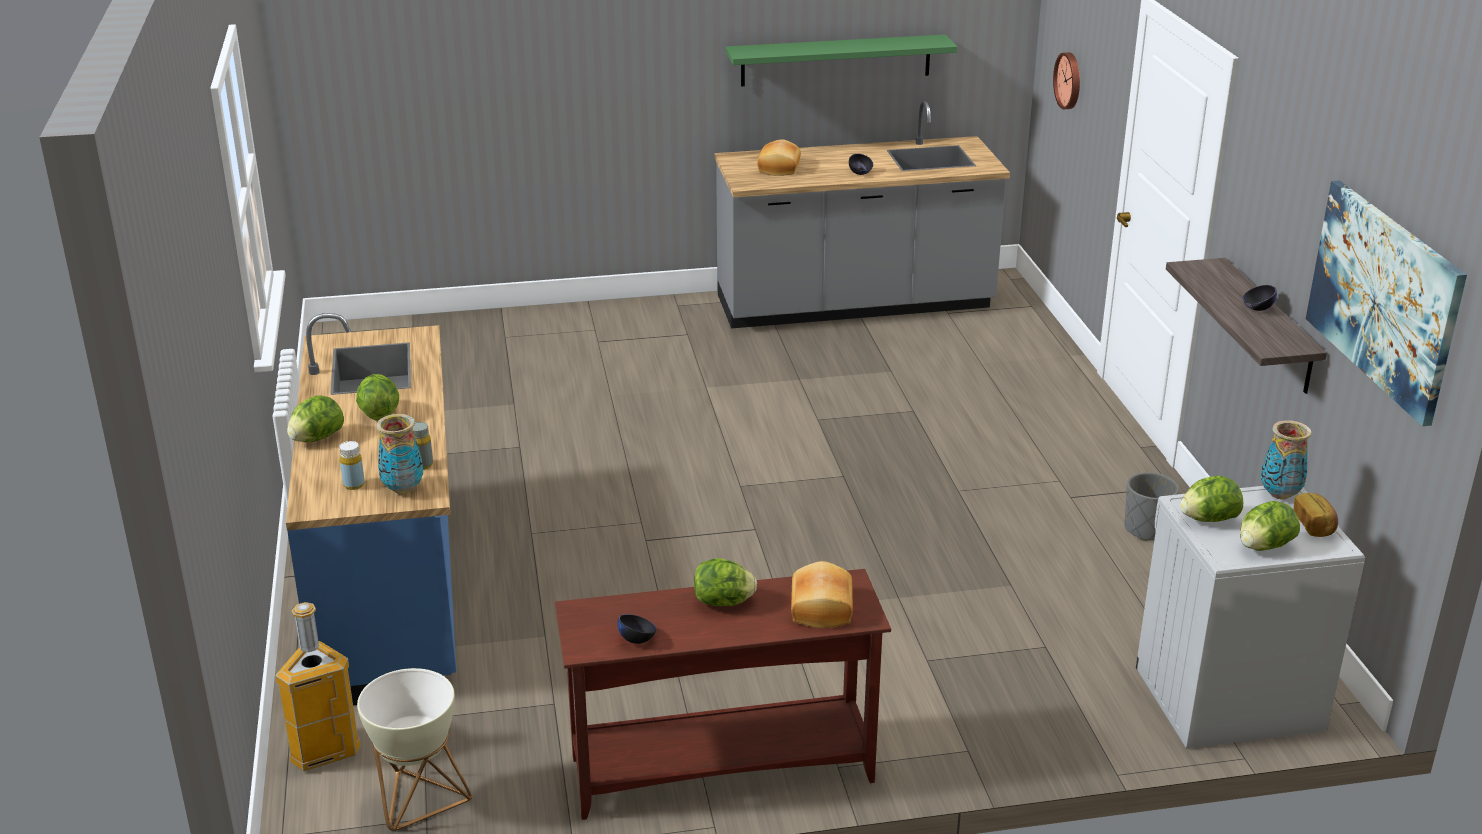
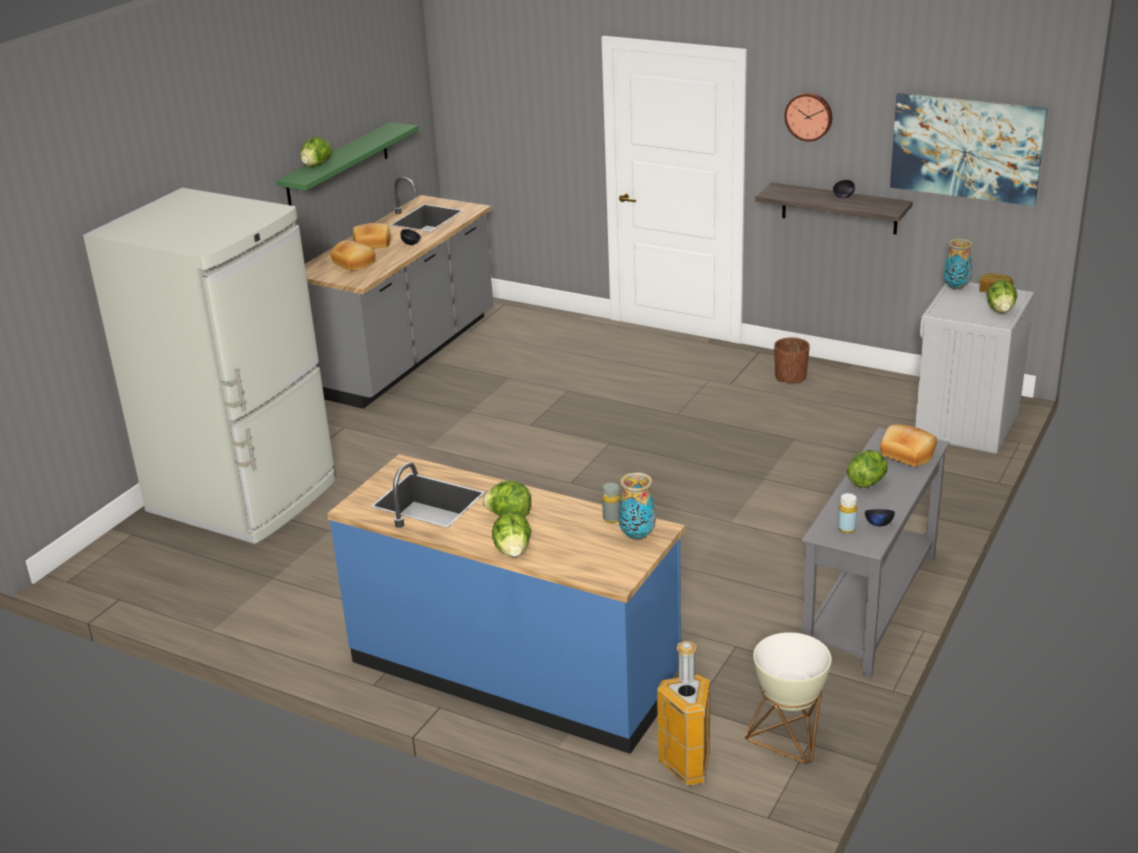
camera: 50 degrees left, 0 degrees up
(354, 485) = (605, 553): yellow bottle -> yellow bottle (846, 528)
(523, 343) = (244, 495): none -> white fridge
(720, 769) = (870, 607): brown console table -> grey console table
(833, 159) = (372, 244): none -> bread
(1069, 80) = (502, 124): wall clock -> wall clock (809, 116)
(1146, 529) = (790, 377): grey planter -> brown planter
(1208, 519) = (960, 312): lettuce -> lettuce (316, 165)

